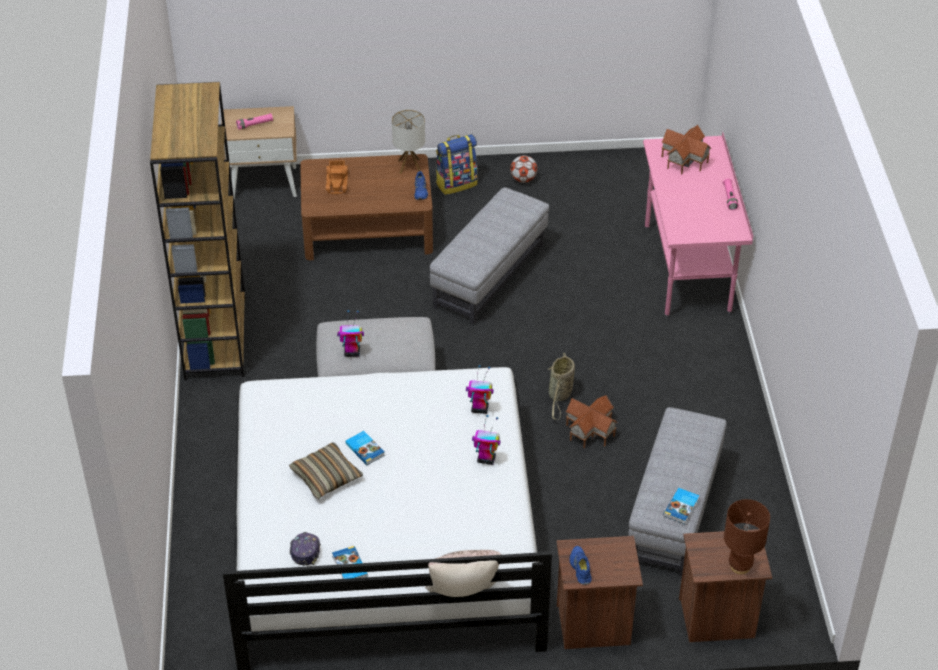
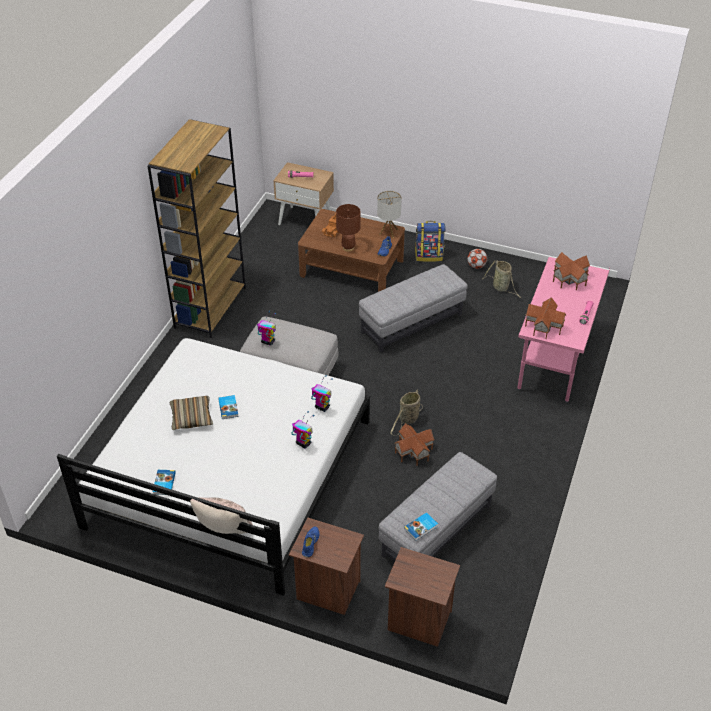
camera: 25 degrees right, 0 degrees up
(305, 551) = (143, 462): cap -> none
(570, 198) = (501, 288): none -> basket
(690, 226) = (543, 326): none -> toy house
(740, 566) = (426, 587): brown table lamp -> brown table lamp (348, 248)

